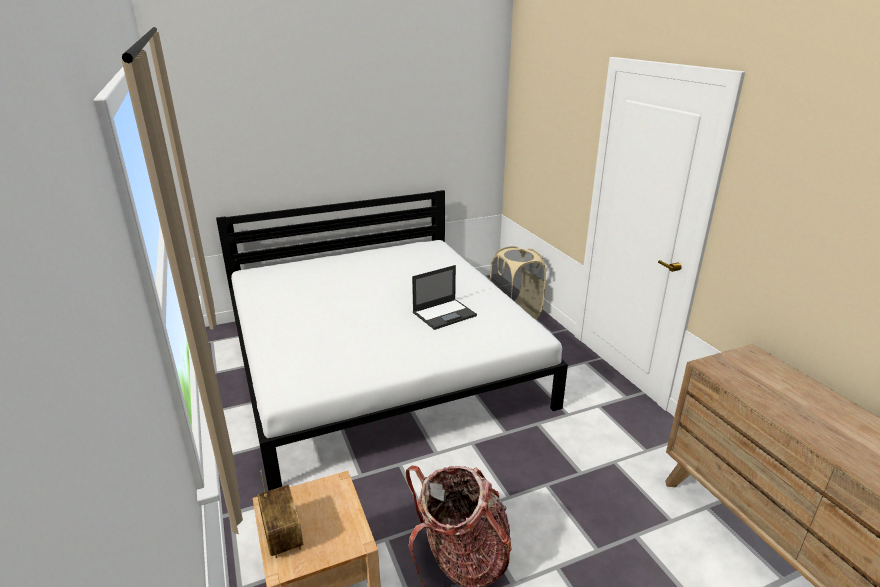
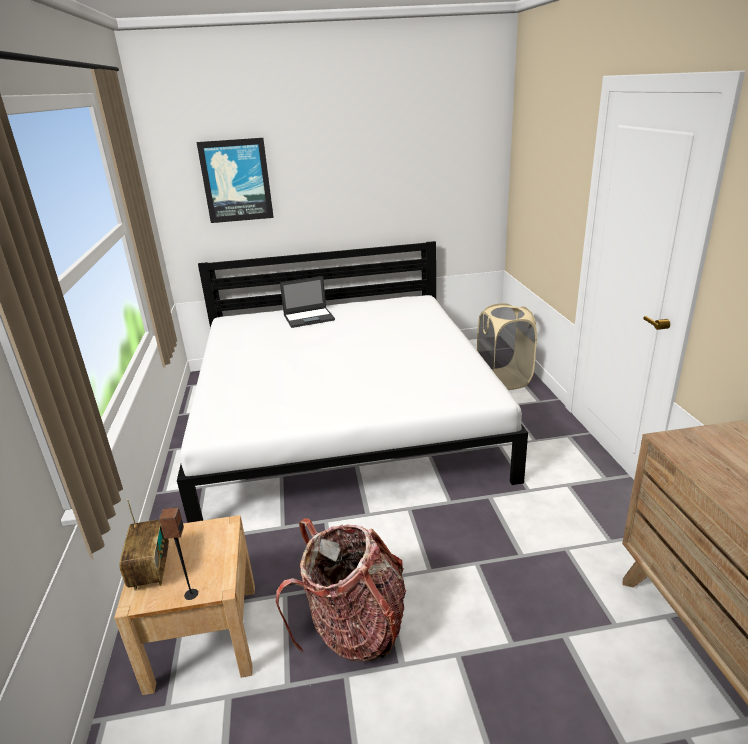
camera: 15 degrees right, 0 degrees up
(255, 135) = (236, 180): none -> picture
(334, 553) = (191, 594): none -> speaker
(445, 314) = (401, 368): laptop -> laptop (309, 318)

